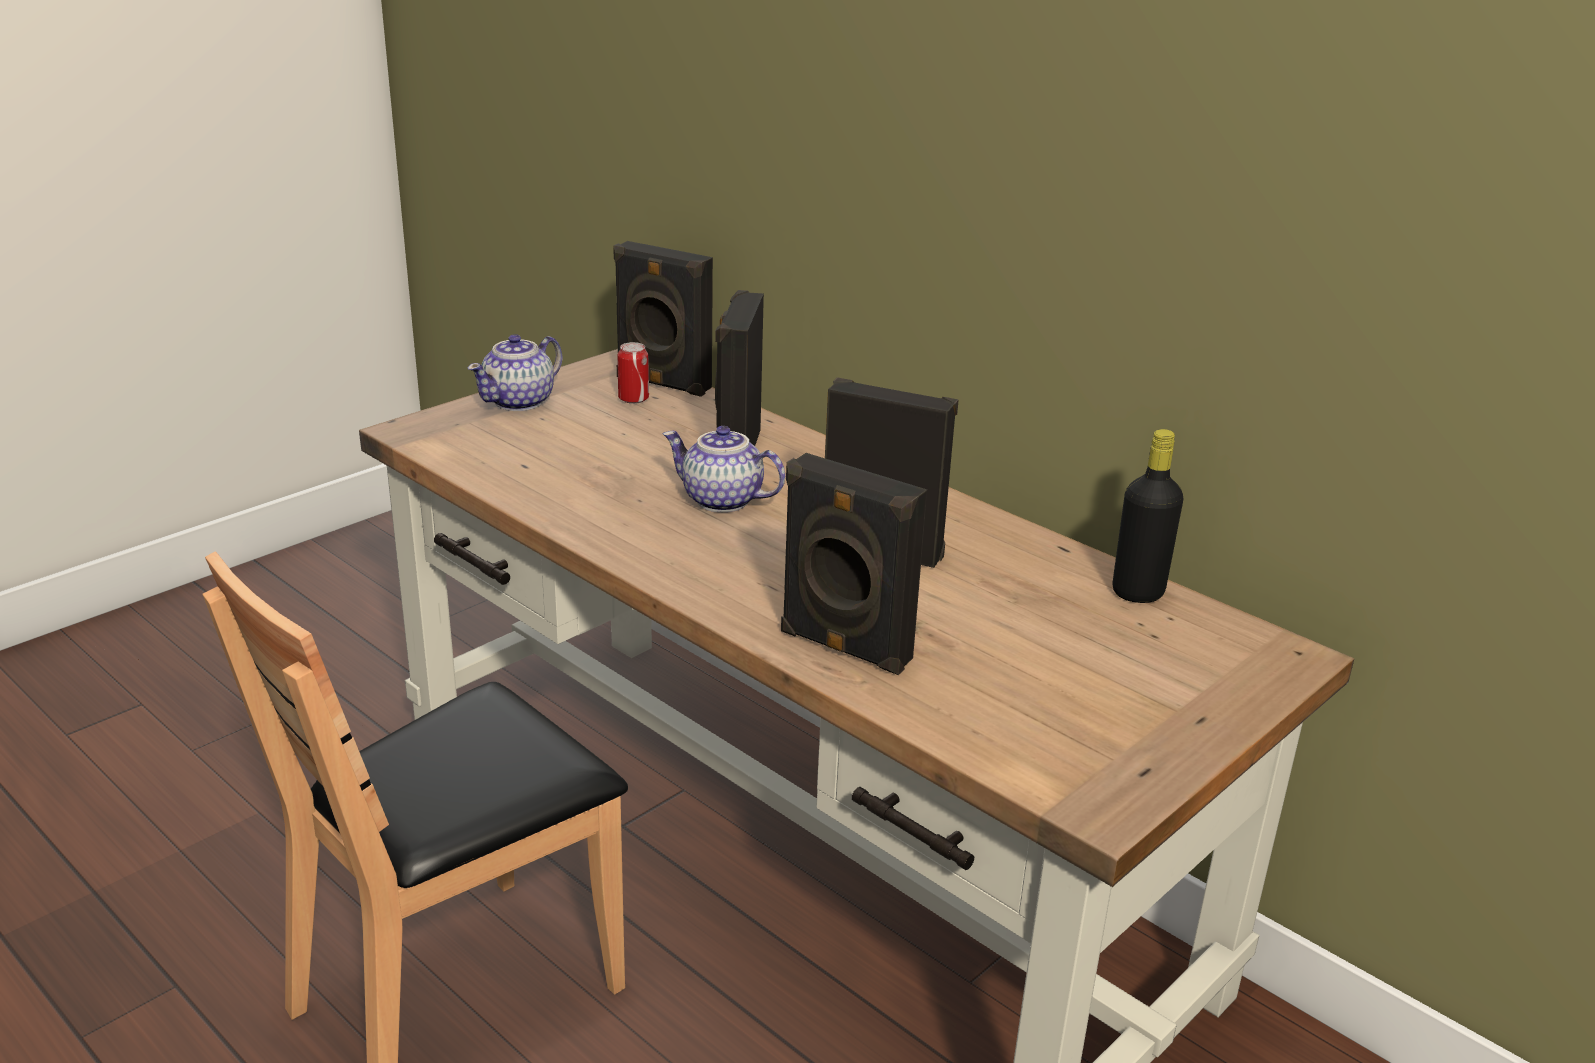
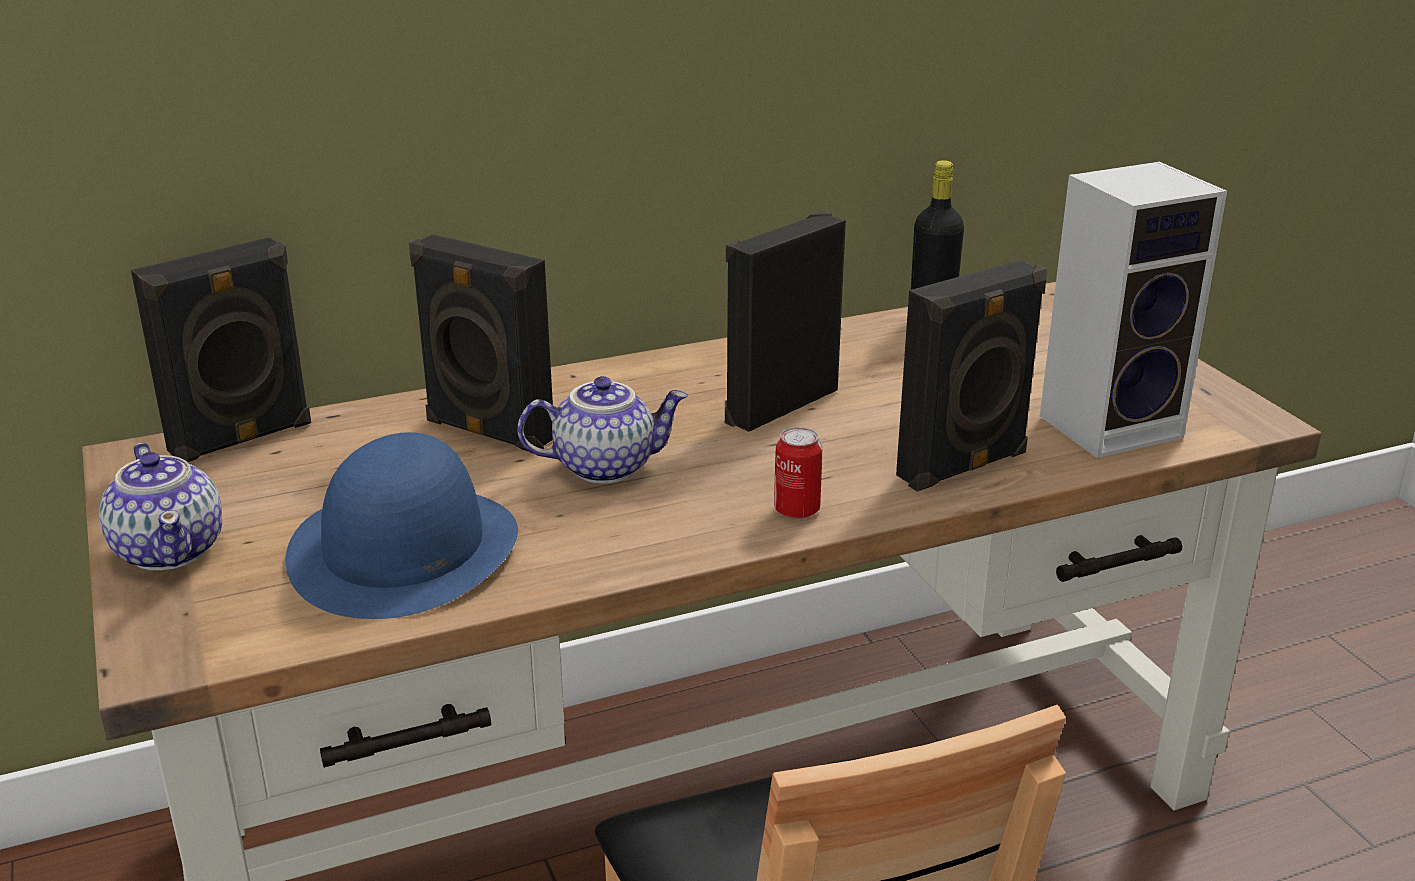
camera: 65 degrees left, 0 degrees up
(561, 463) = (404, 550): none -> blue hat
(633, 399) = (265, 466): can -> can (796, 510)
(720, 501) = (605, 466): teapot -> teapot turned 150 degrees counterclockwise
(1002, 718) = (1113, 424): none -> speaker

